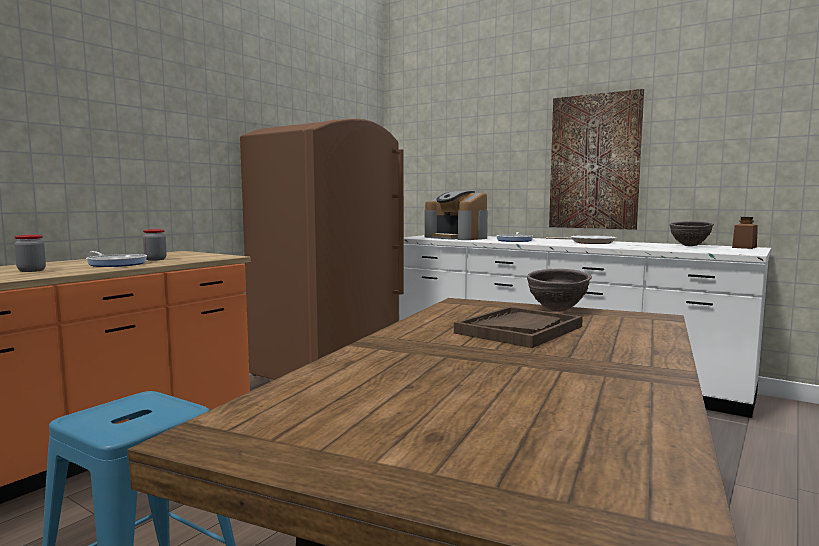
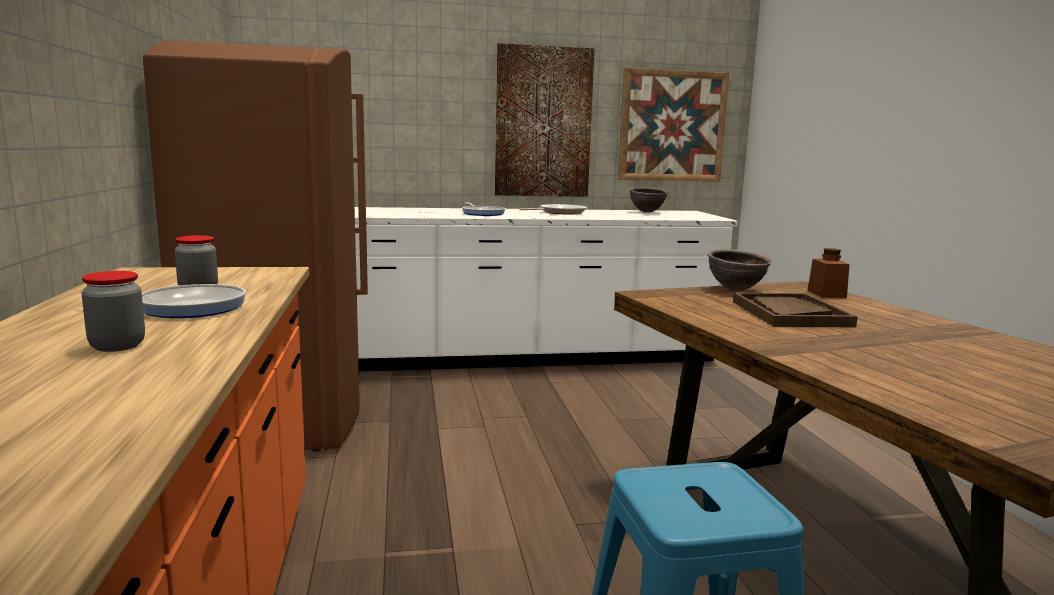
camera: 45 degrees left, 5 degrees up
(457, 237) = (401, 212): coffee machine -> none
(737, 156) = (672, 126): none -> picture
(744, 247) = (685, 211): brown jar -> brown jar (826, 294)

